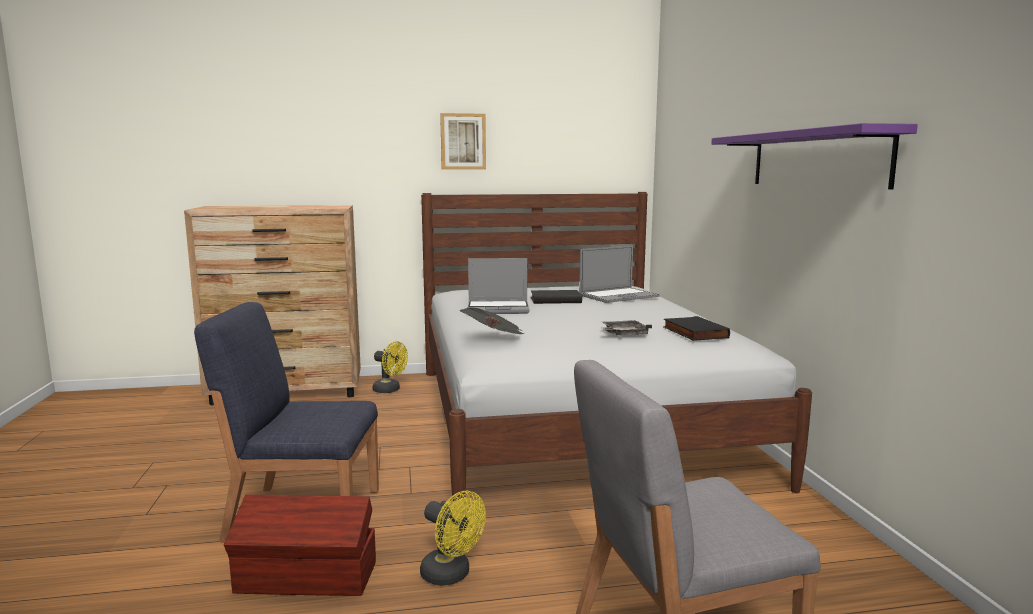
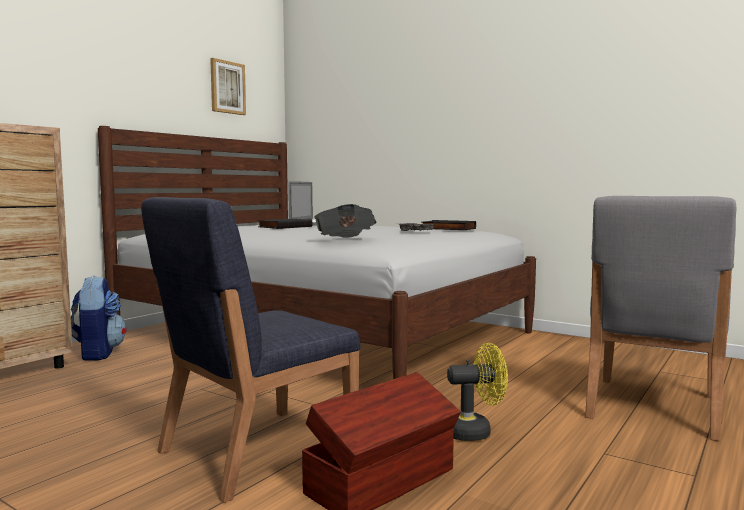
camera: 45 degrees left, 5 degrees down
(390, 390) = (97, 353): yellow fan -> backpack
(463, 141) = (135, 75): picture -> picture (227, 87)
(499, 309) = (265, 231): laptop -> none
(816, 159) = (510, 98): purple shelf -> none

